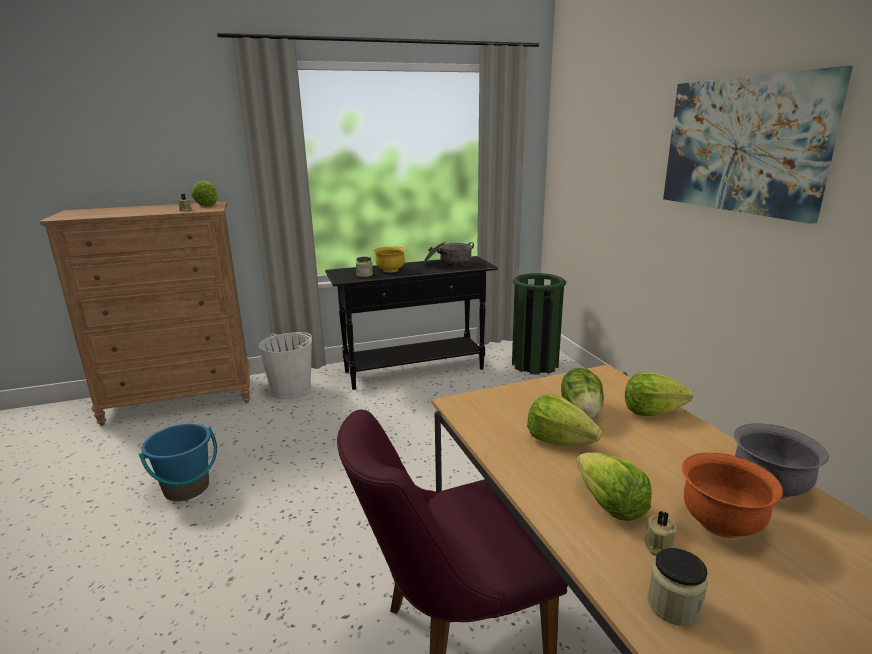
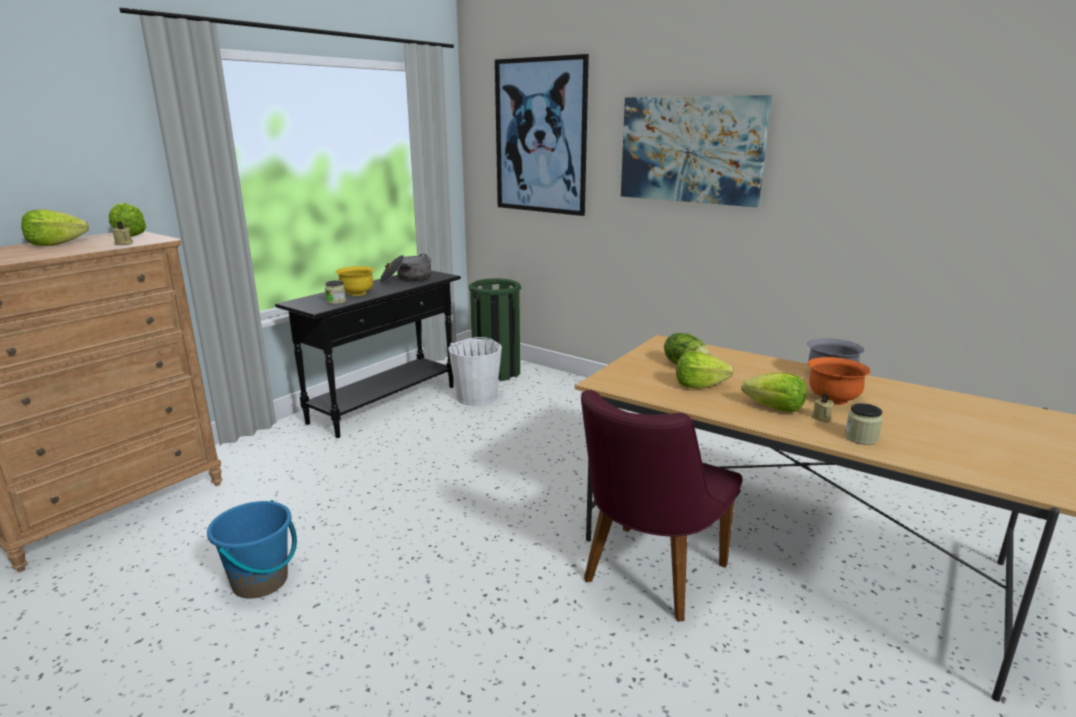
camera: 35 degrees left, 0 degrees up
(291, 390) = (261, 457): white bucket -> white bucket (477, 397)
(603, 132) = (540, 136): none -> picture
(652, 411) = (725, 356): lettuce -> lettuce (55, 244)

